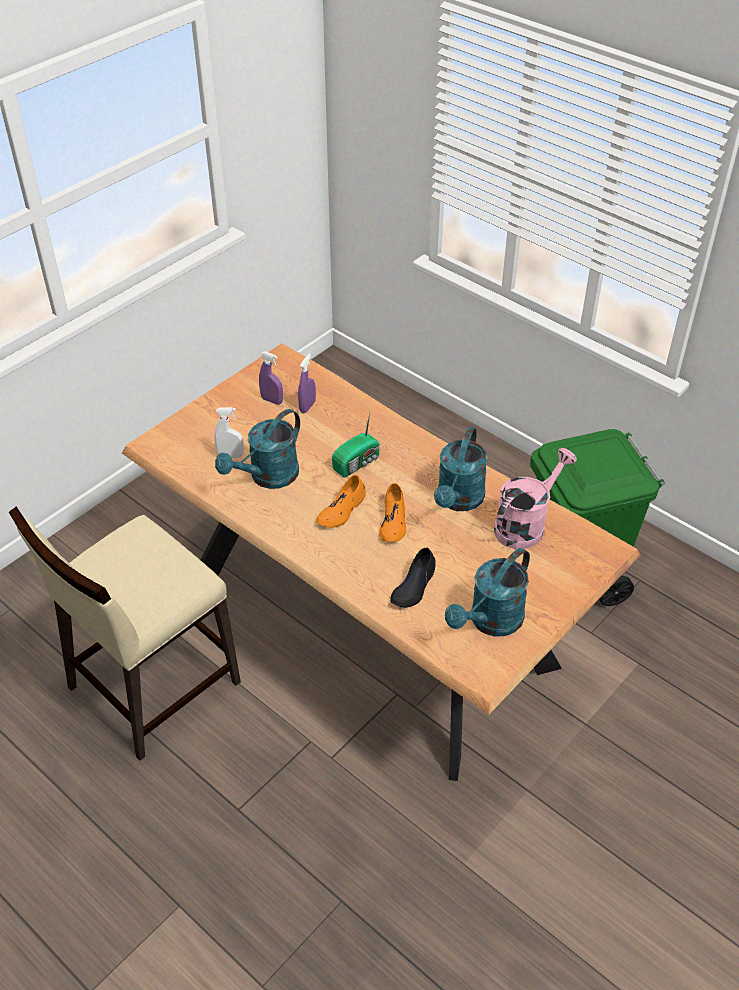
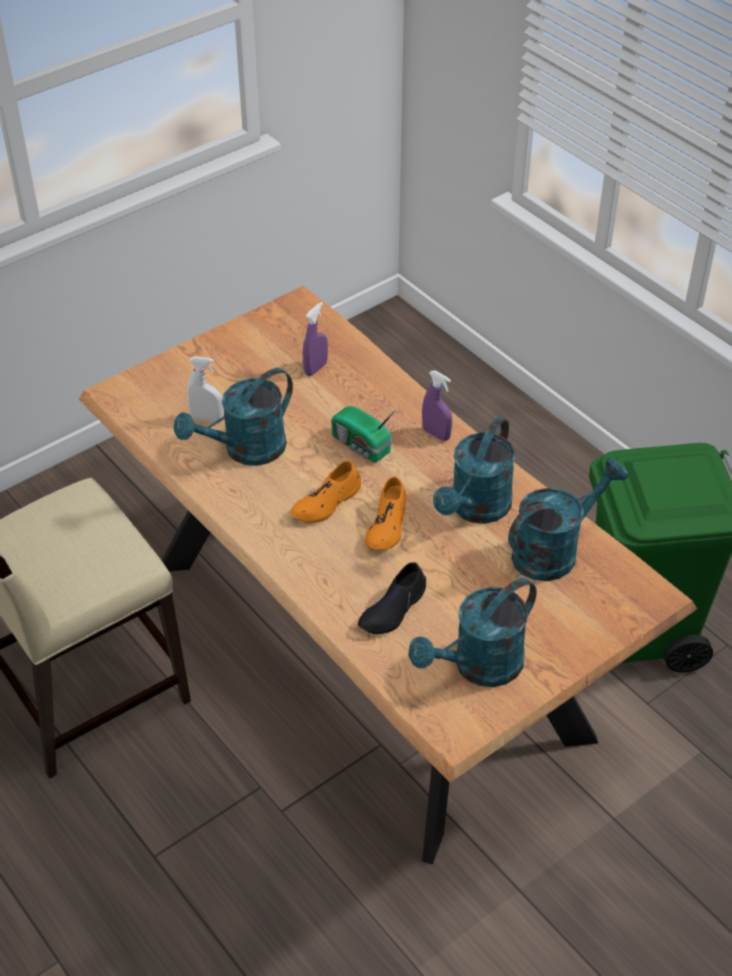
camera: 10 degrees right, 0 degrees up
(272, 400) = (273, 356): purple spray bottle -> purple spray bottle (436, 434)
(358, 463) = (361, 446): radio -> radio turned 75 degrees clockwise
(525, 524) = (554, 550): pink watering can -> turquoise watering can

